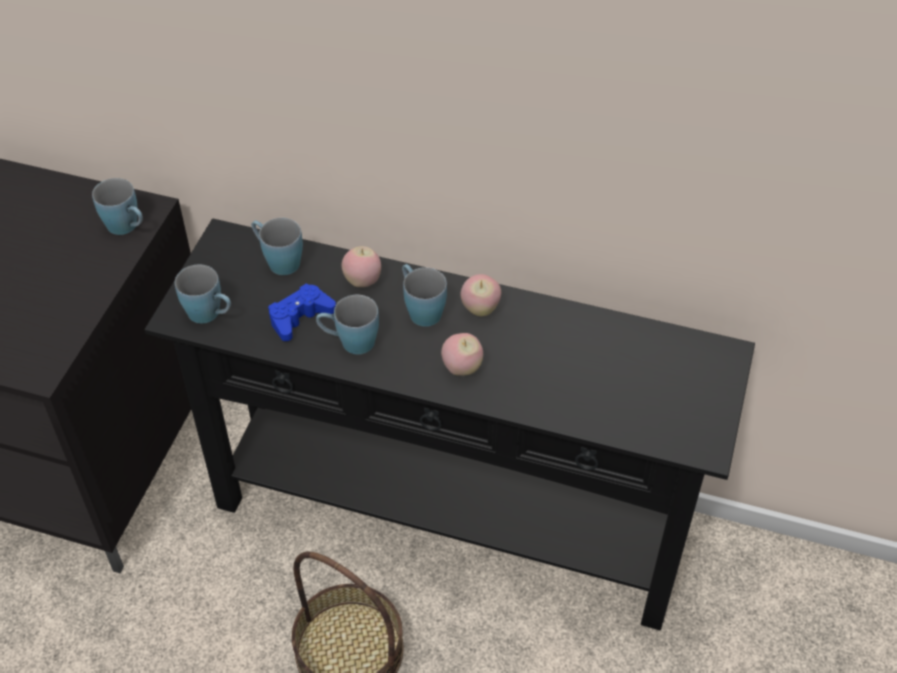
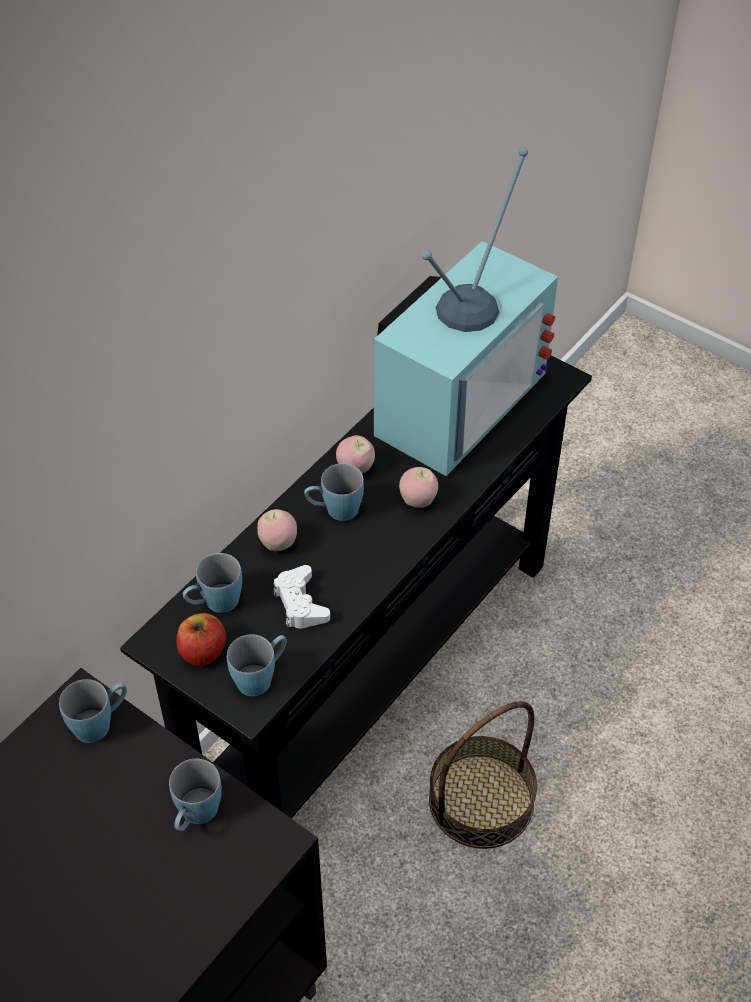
camera: 70 degrees left, 0 degrees up
(224, 269) = (202, 652): none -> apple
(300, 317) = (300, 603): blue game controller -> white game controller
(349, 342) = (350, 573): blue mug -> blue mug (196, 816)
(619, 360) = (454, 398): none -> television

